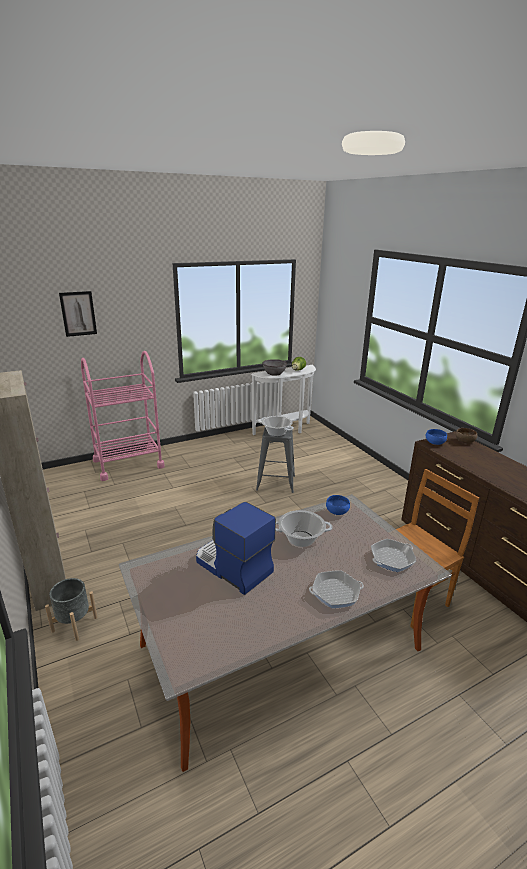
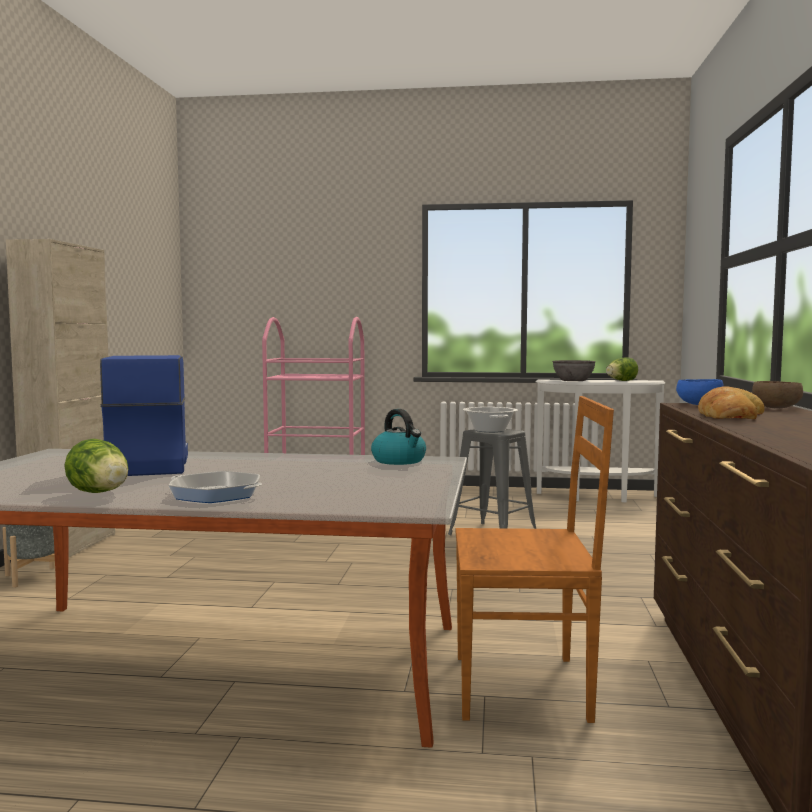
camera: 35 degrees right, 20 degrees down
(78, 313) = (289, 267): picture -> none
(285, 618) = (101, 493): none -> lettuce
(301, 538) = (287, 465): cooking pot -> none
(337, 511) = (399, 461): blue bowl -> kettle
(392, 558) = (379, 493): frying pan -> none
(472, 463) = (729, 416): none -> bread

